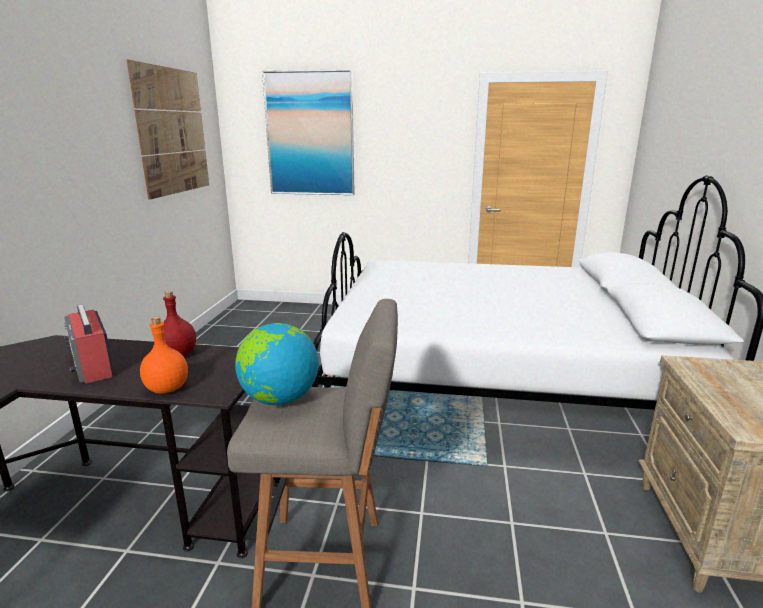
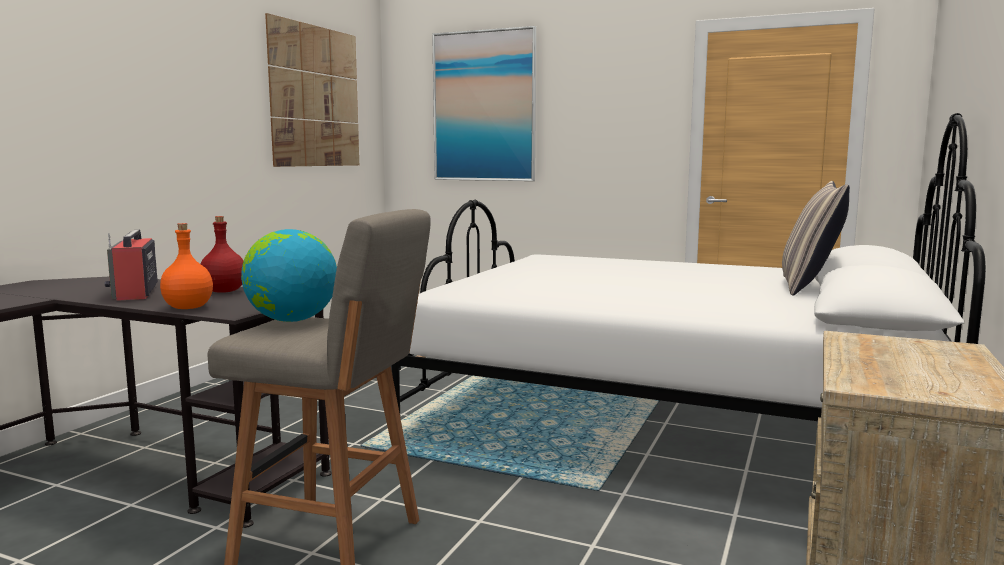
camera: 15 degrees right, 10 degrees down
(593, 291) = (809, 287): none -> pillow

